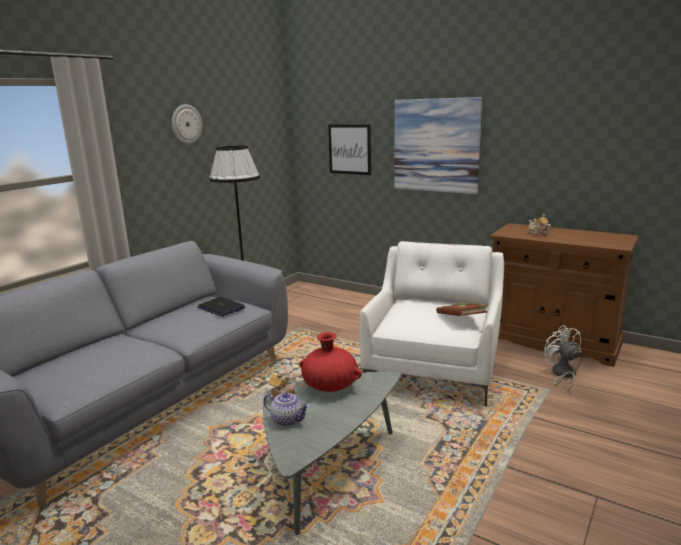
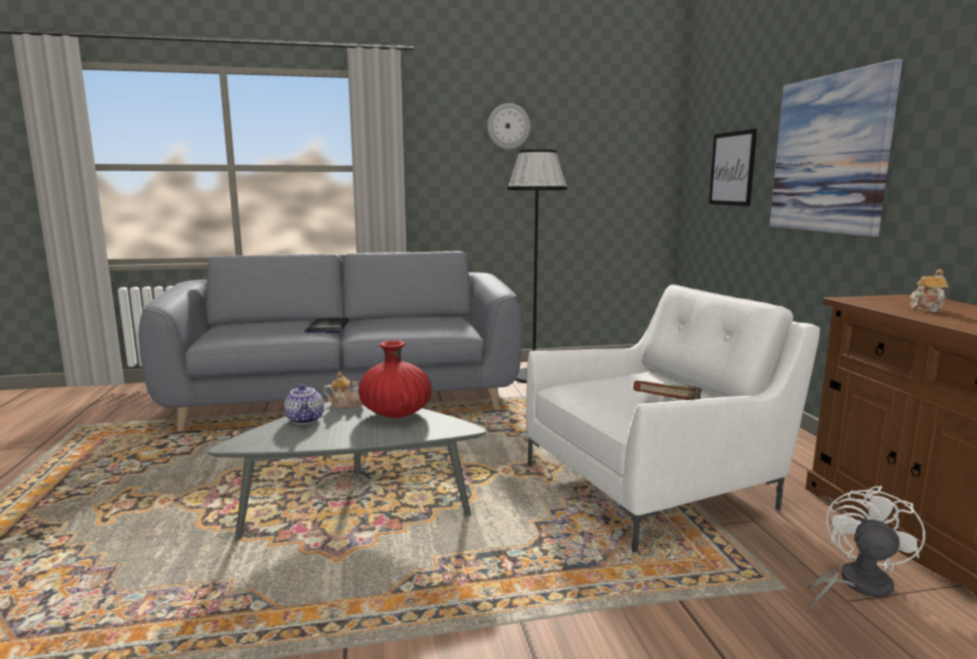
camera: 45 degrees right, 5 degrees down
(221, 308) = (435, 322): laptop -> laptop (327, 327)

